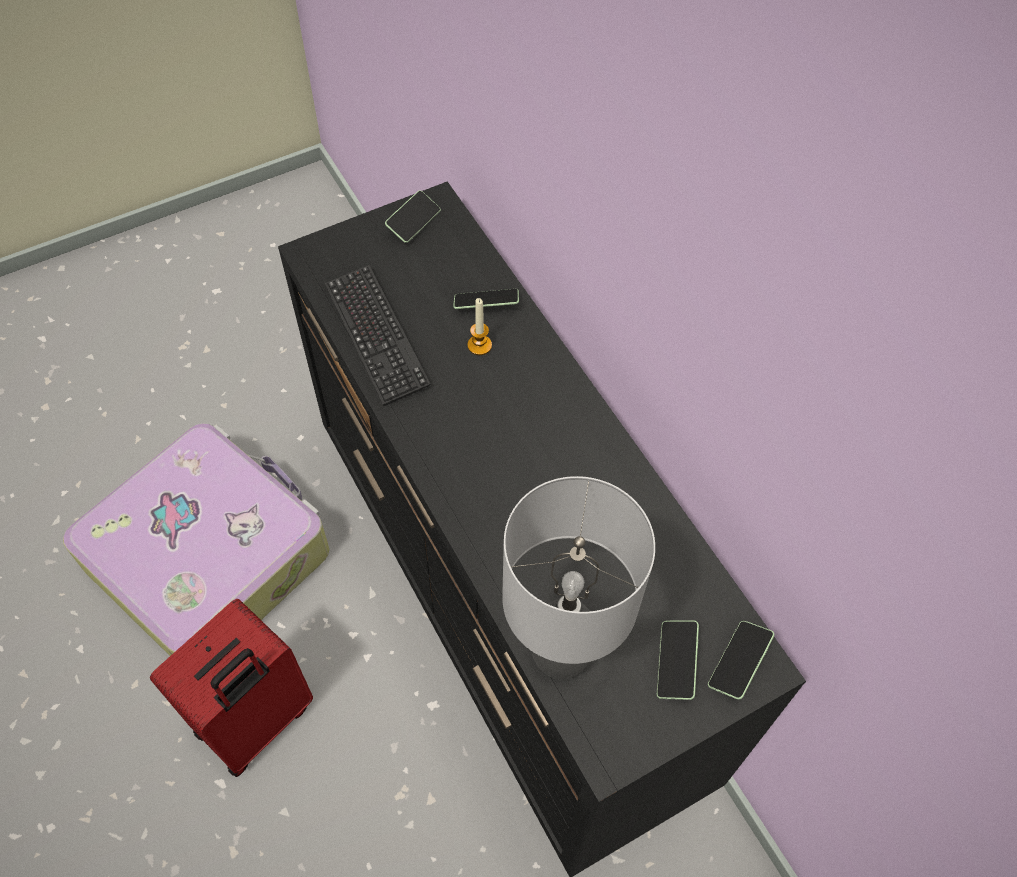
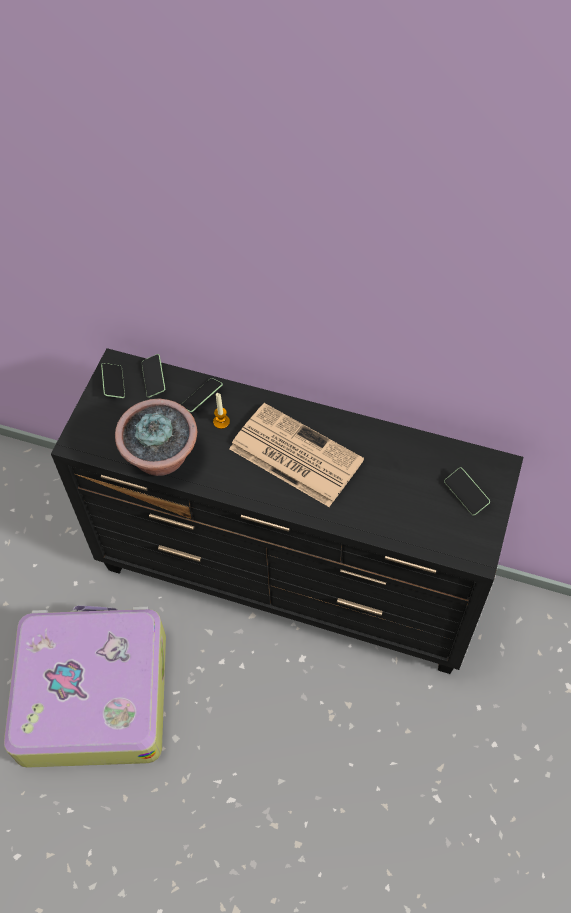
camera: 40 degrees left, 0 degrees up
(256, 721) = (217, 752): red suitcase -> none
(376, 336) = (162, 458): keyboard -> potted plant
(518, 444) = (293, 454): none -> newspaper
(562, 653) = (414, 532): grey table lamp -> none
(738, 663) = (490, 472): phone -> phone (154, 379)

